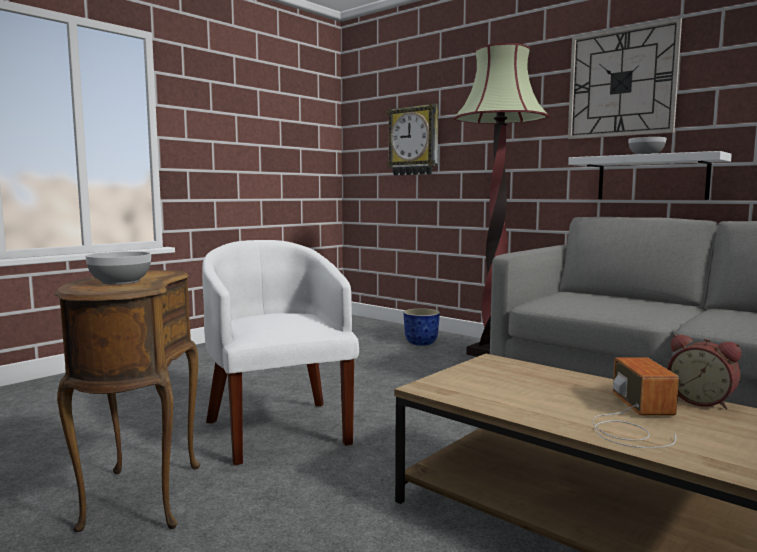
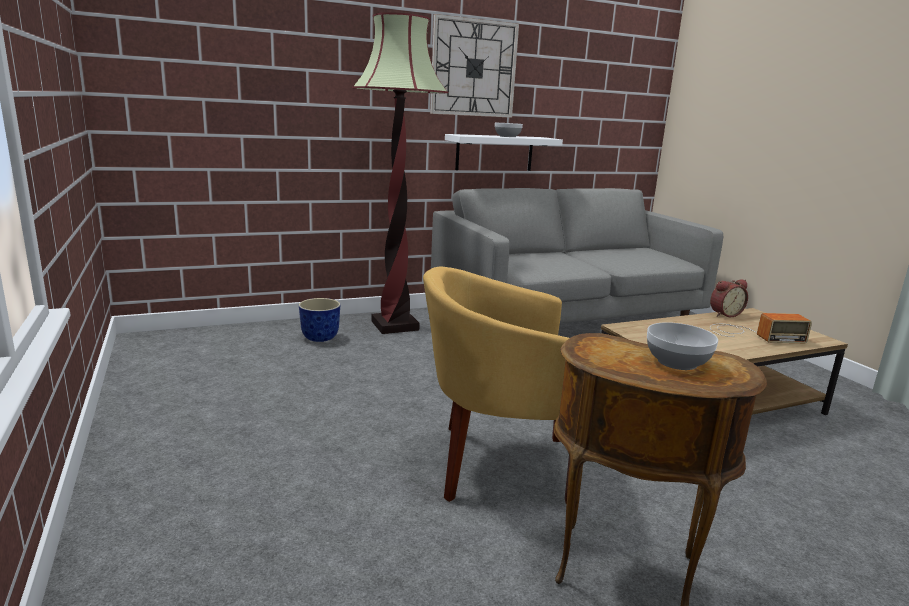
camera: 65 degrees left, 10 degrees up
(278, 428) = (498, 463): white armchair -> yellow armchair
(414, 141) = (236, 94): wall clock -> none
(632, 419) = (752, 334): radio -> radio turned 150 degrees clockwise

